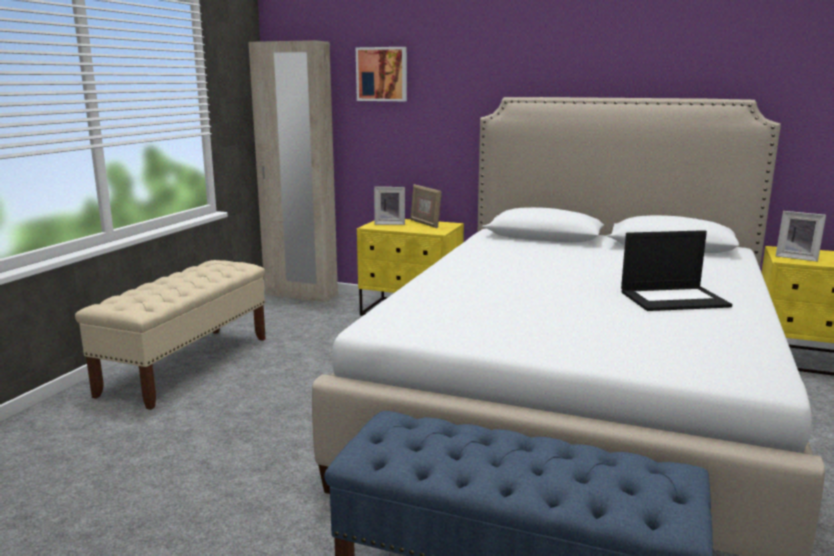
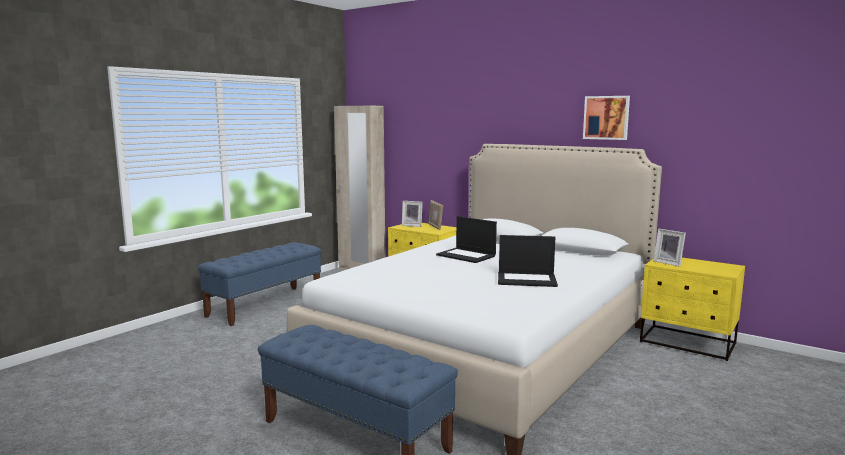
camera: 15 degrees right, 5 degrees down
(187, 365) = (265, 305): beige bench -> blue bench
(382, 74) = (414, 126): picture -> picture (606, 117)
(537, 266) = (467, 255): none -> laptop

